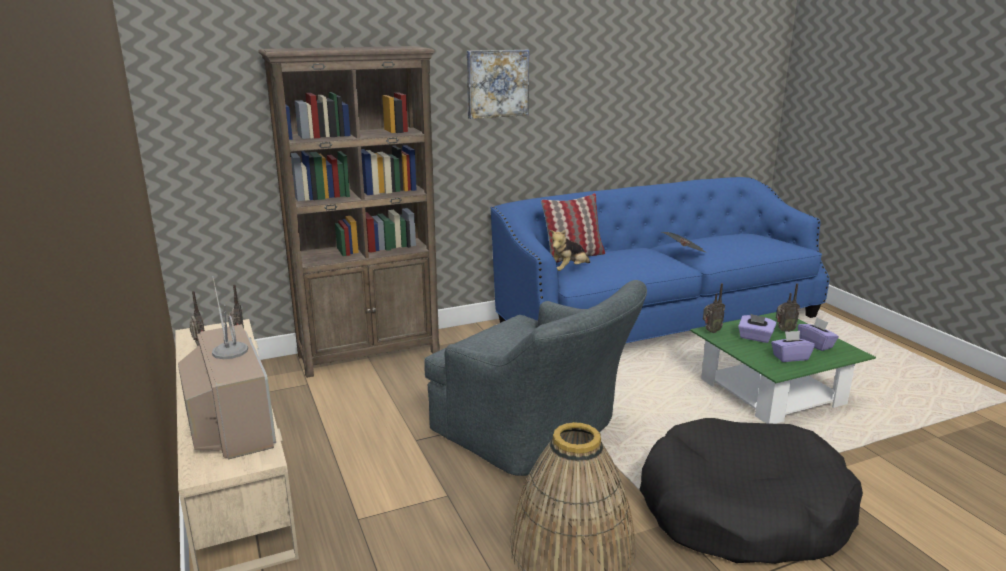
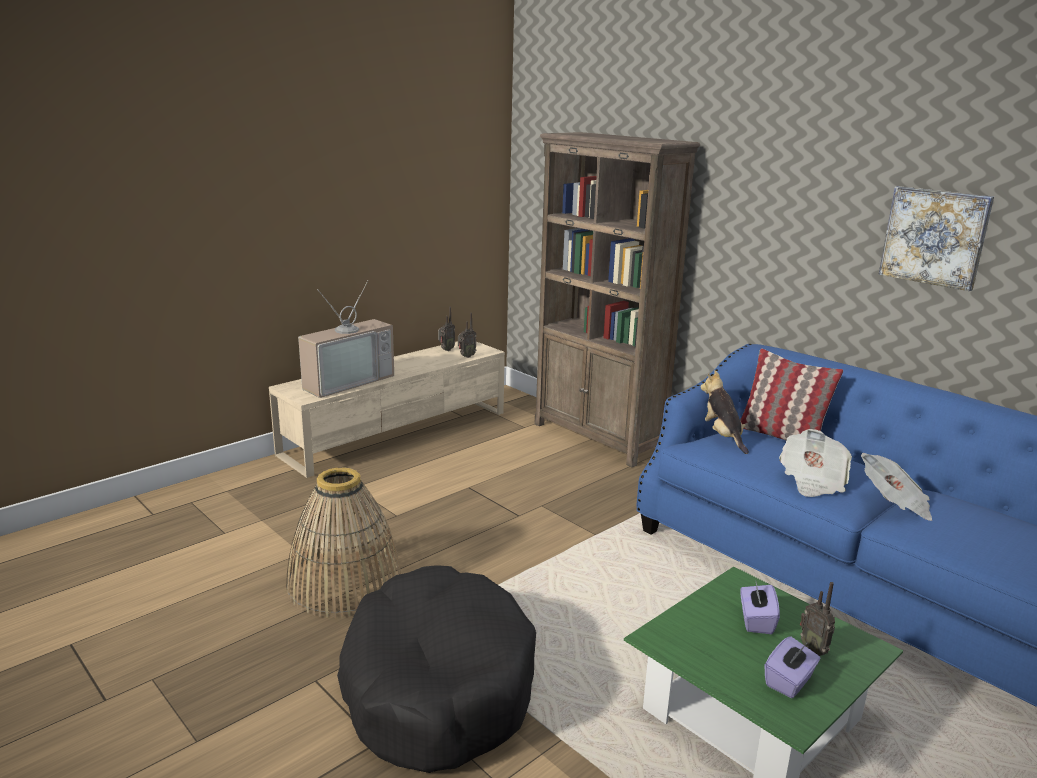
camera: 70 degrees right, 0 degrees up
(497, 83) = (785, 198): picture -> picture (934, 237)
(536, 433) = (515, 541): grey armchair -> none
(568, 270) = (722, 436): plush toy -> plush toy turned 45 degrees clockwise
(648, 264) = (812, 481): none -> newspaper
(710, 331) = (741, 582): radio -> none
(790, 357) = (714, 652): purple tissue box -> none

